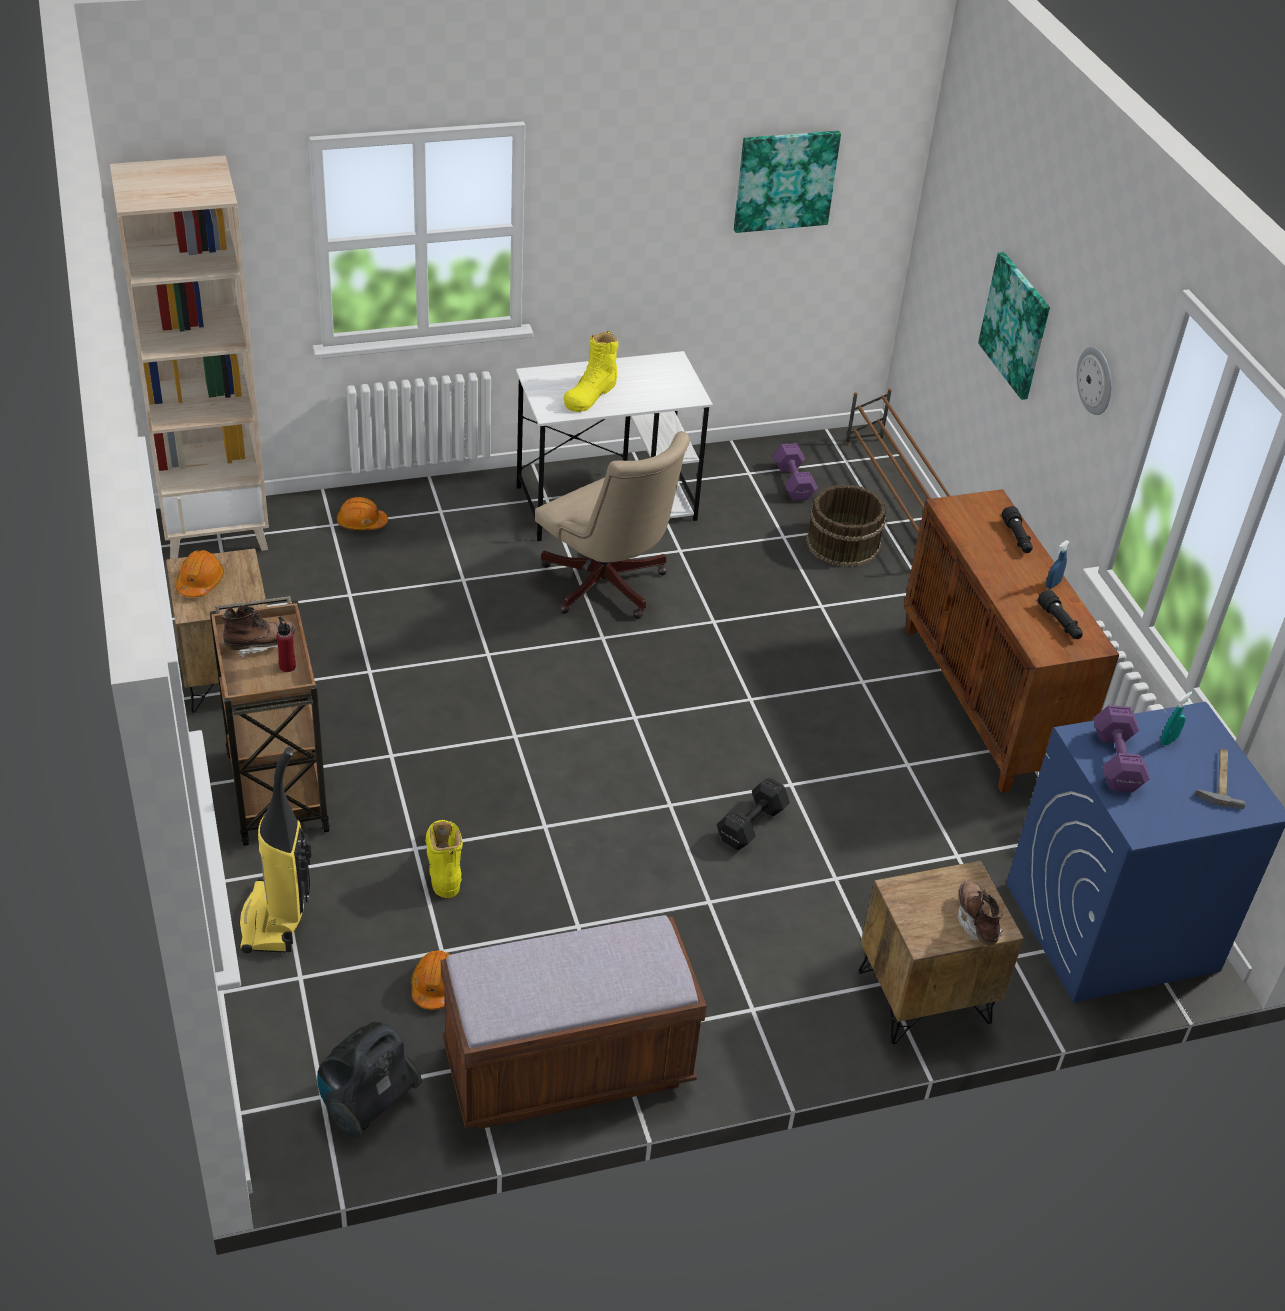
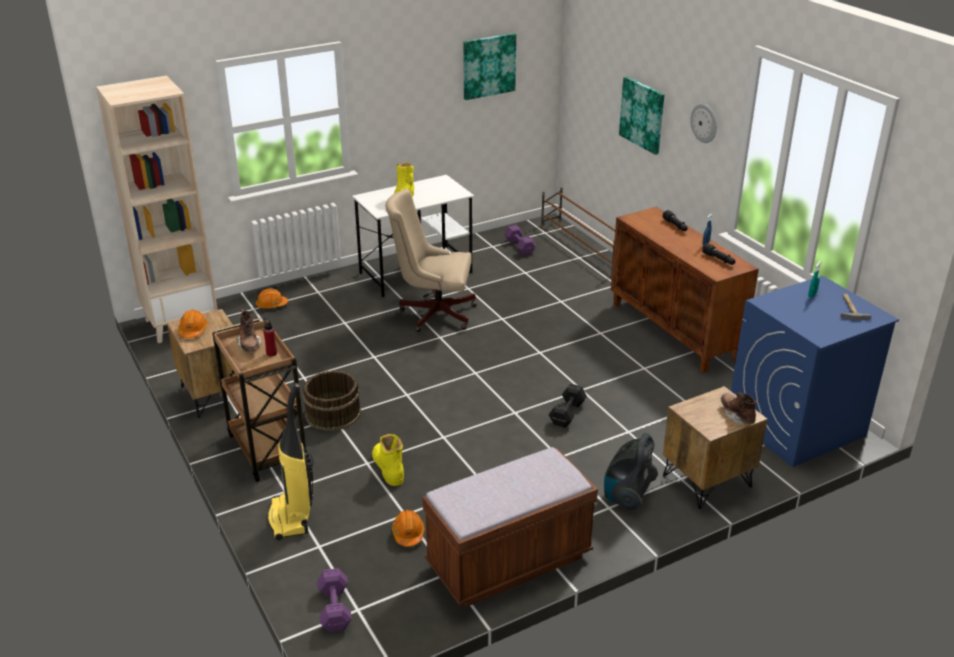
camera: 10 degrees left, 10 degrees down
(260, 644) = (249, 345): brown boot -> brown boot turned 105 degrees clockwise
(366, 1103) = (388, 608): vacuum cleaner -> vacuum cleaner (627, 496)
(607, 588) = (433, 313): beige office chair -> beige office chair turned 150 degrees clockwise
(842, 543) = (560, 270): brown bucket -> brown bucket (332, 413)
(1116, 760) = (788, 309): purple dumbbell -> purple dumbbell (335, 607)

